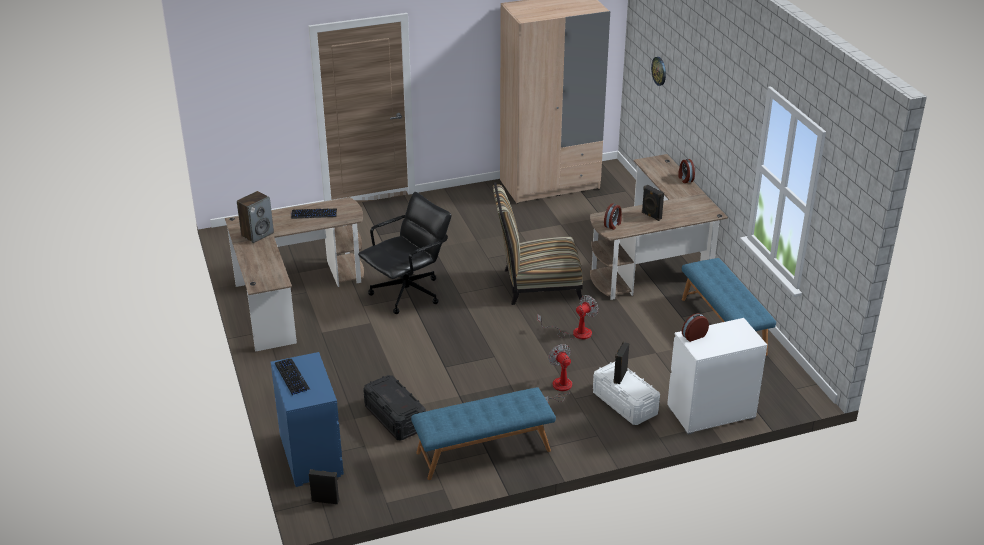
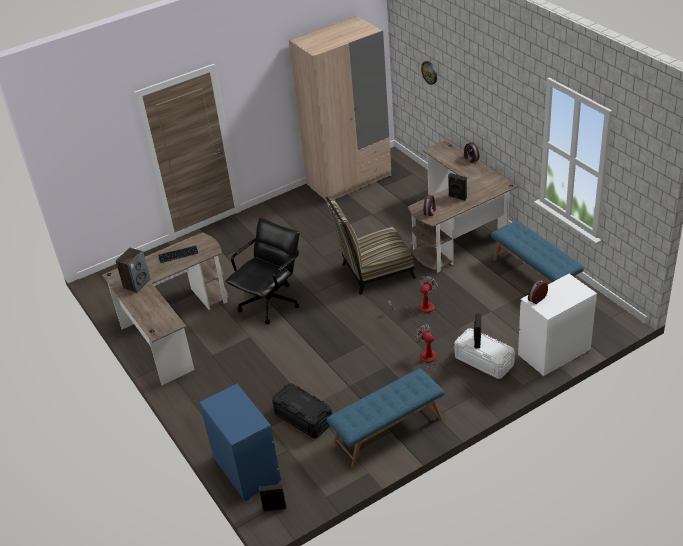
camera: 10 degrees left, 5 degrees up
(291, 377) = (223, 412): keyboard -> none

